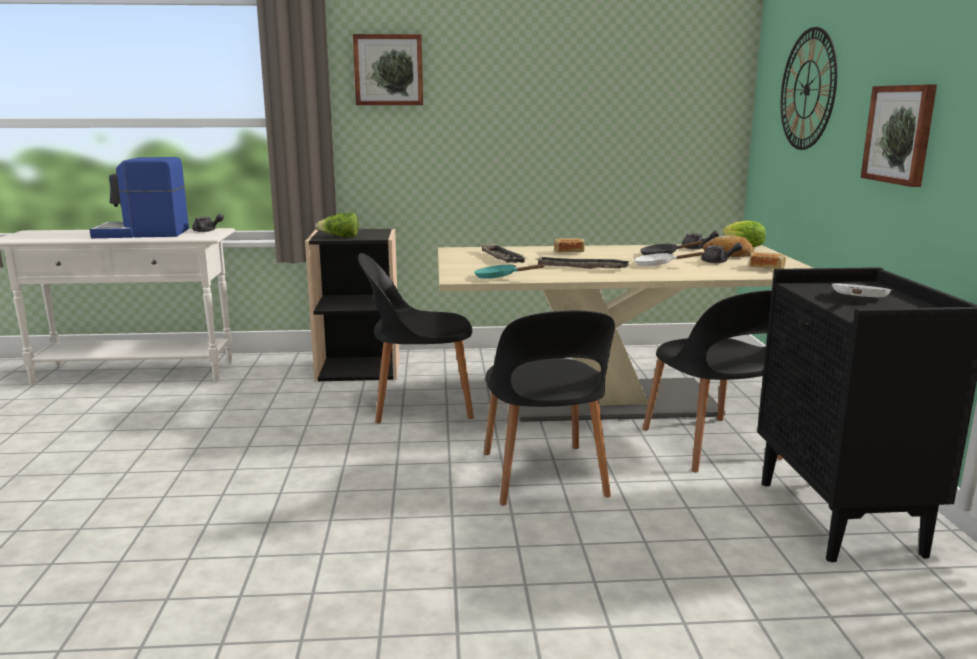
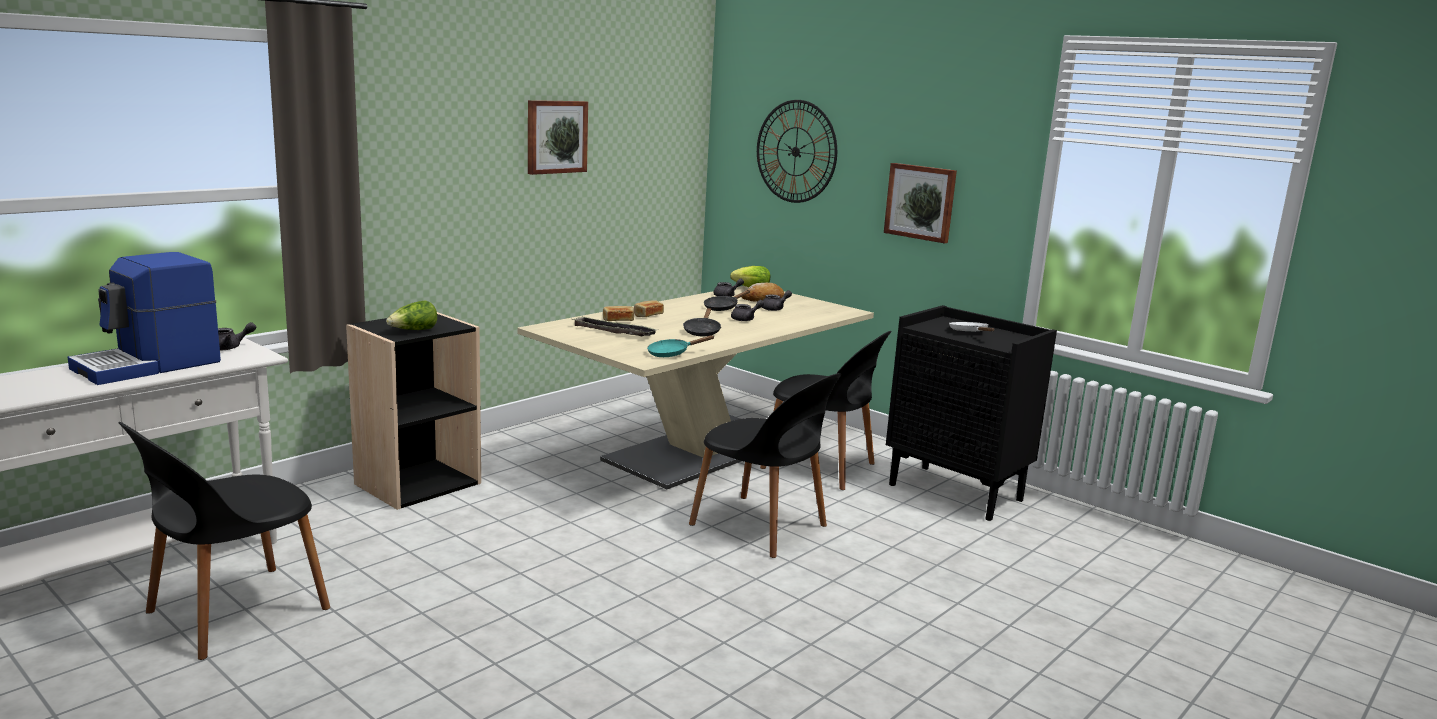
camera: 45 degrees left, 0 degrees up
(388, 70) = (406, 124): picture -> picture (556, 136)
(419, 405) = (553, 501): black chair -> black chair (233, 612)
(582, 268) = (702, 331): tray -> black frying pan
(658, 265) = (746, 319): white frying pan -> grey teapot
(766, 268) = (817, 310): bread -> bread (618, 320)

